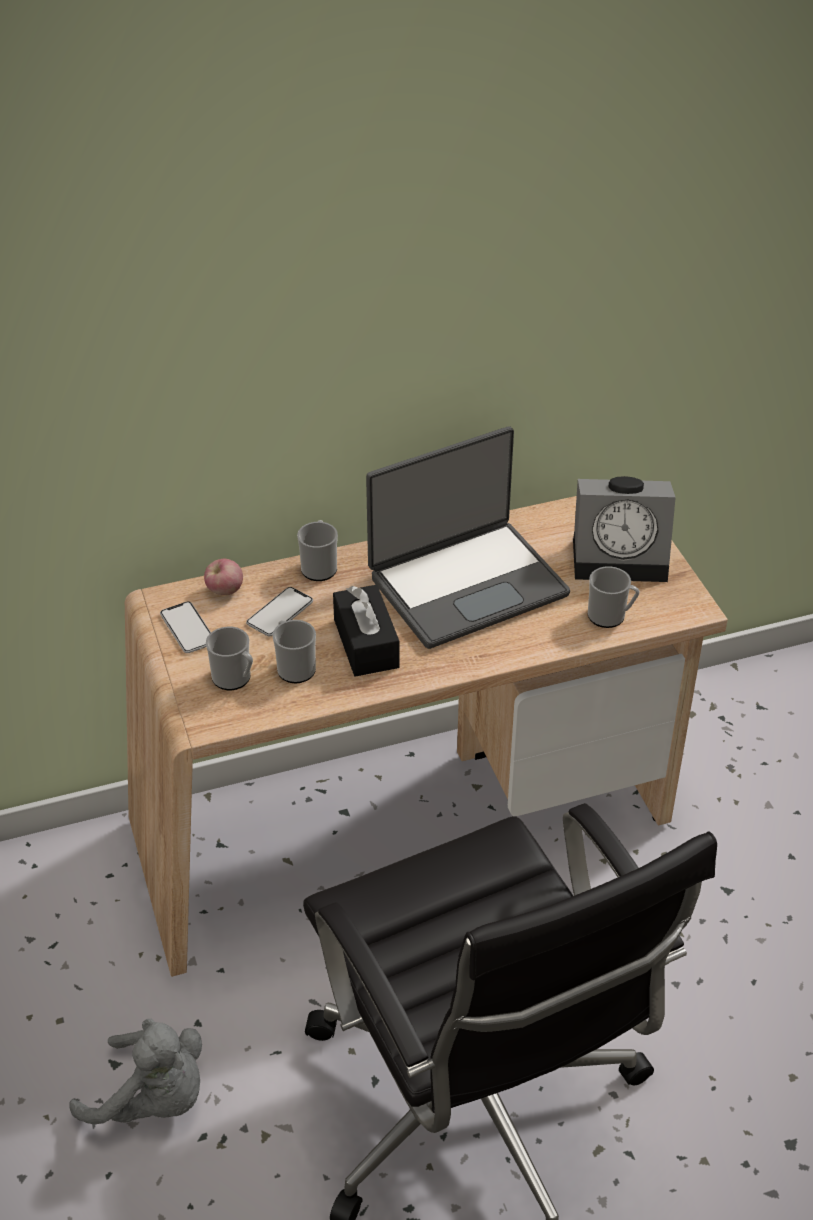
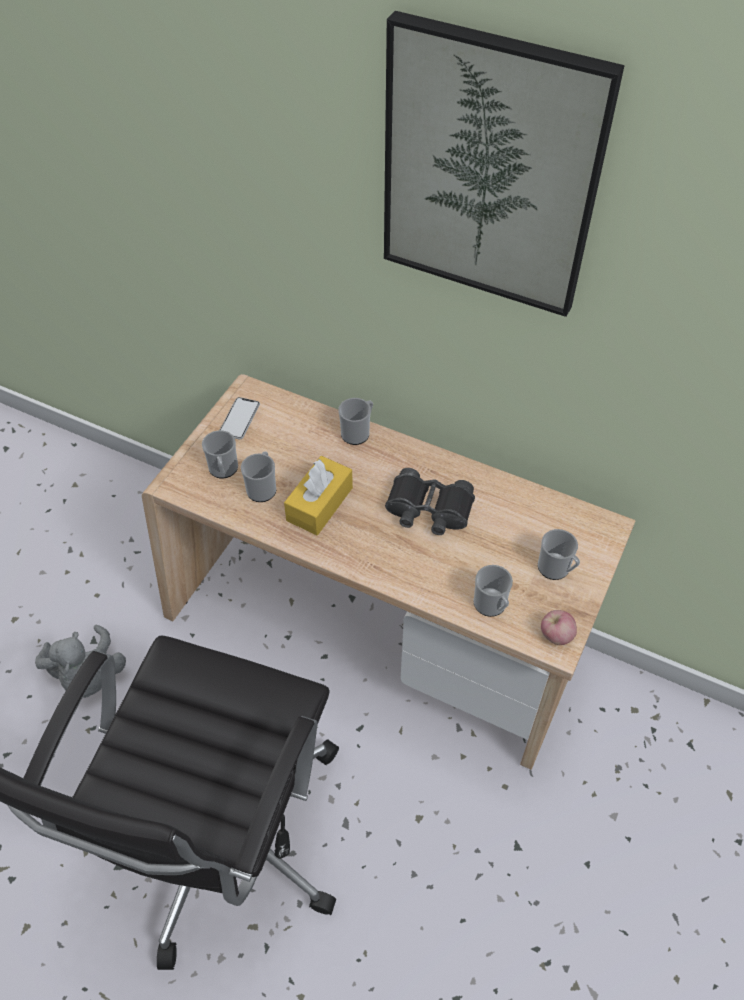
camera: 45 degrees right, 10 degrees up
(224, 591) = (287, 409): apple -> apple (556, 636)
(280, 613) = (298, 446): phone -> none
(366, 643) = (319, 504): black tissue box -> yellow tissue box
(425, 175) = (490, 170): none -> picture
(466, 584) = (429, 510): laptop -> black binoculars
(622, 557) = (556, 569): alarm clock -> mug

